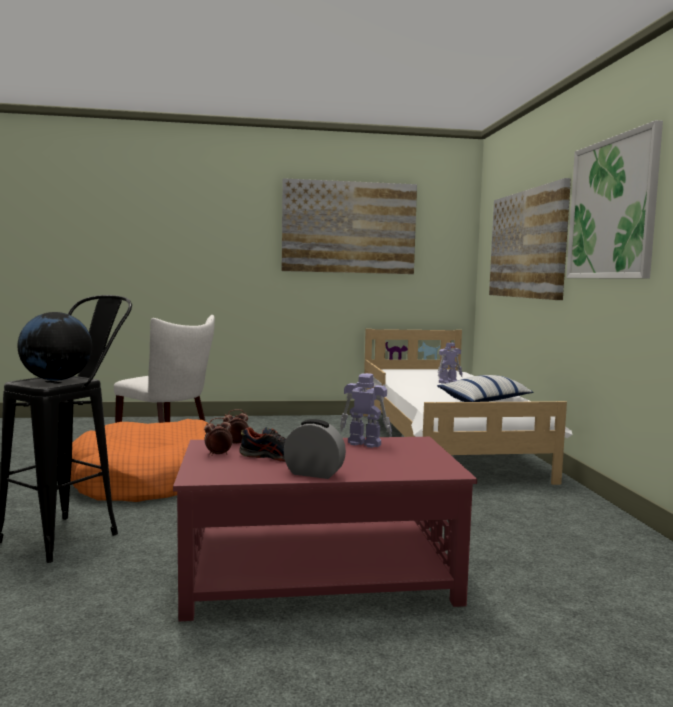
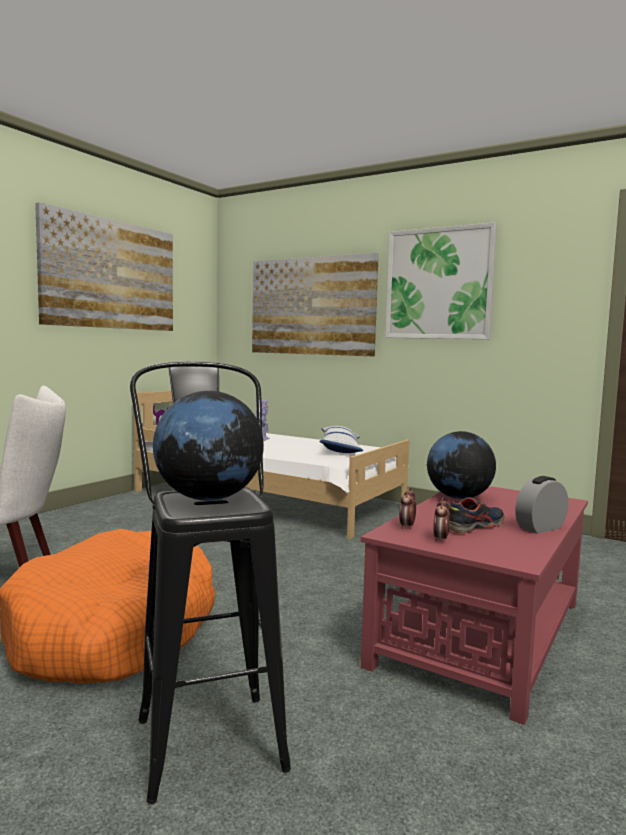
camera: 50 degrees left, 0 degrees up
(363, 443) = (459, 497): toy robot -> globe

